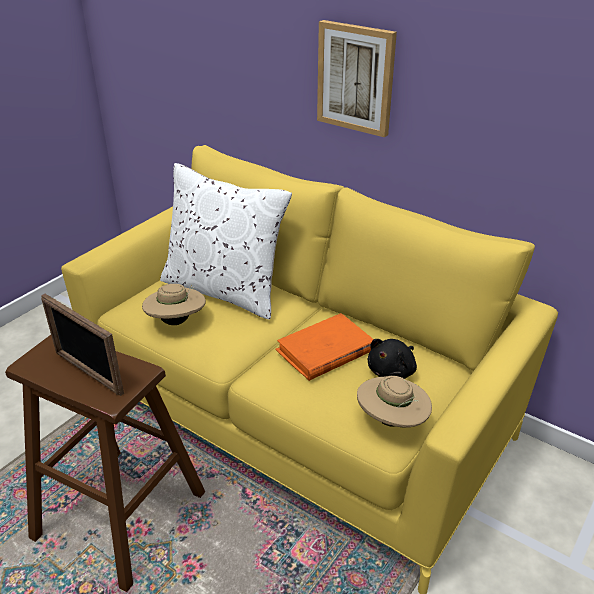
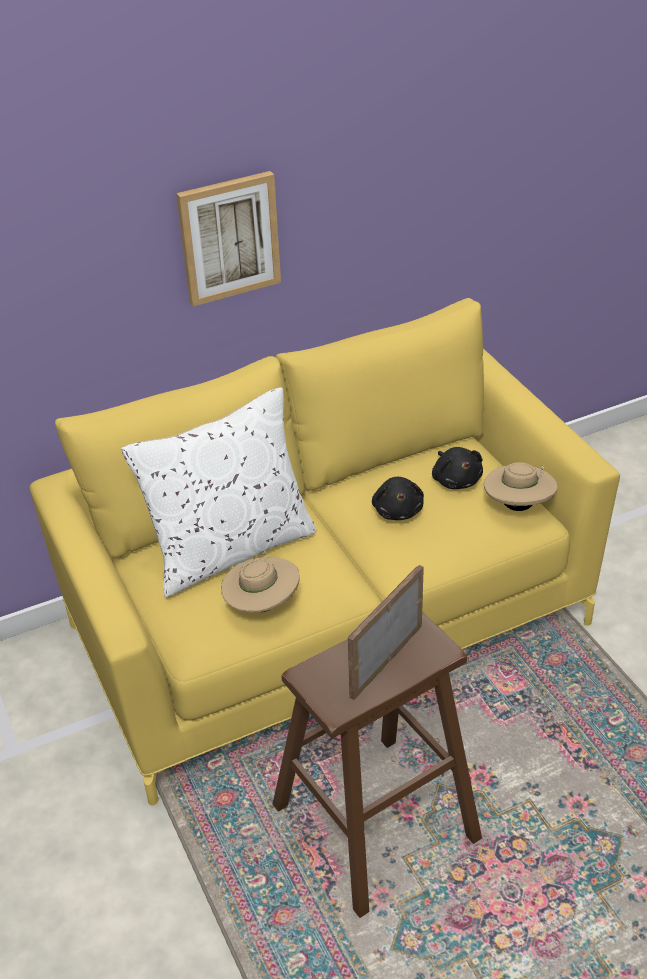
camera: 60 degrees left, 5 degrees up
(88, 373) = (386, 660): picture frame -> picture frame turned 150 degrees clockwise
(325, 351) = (398, 510): orange book -> black plush toy

